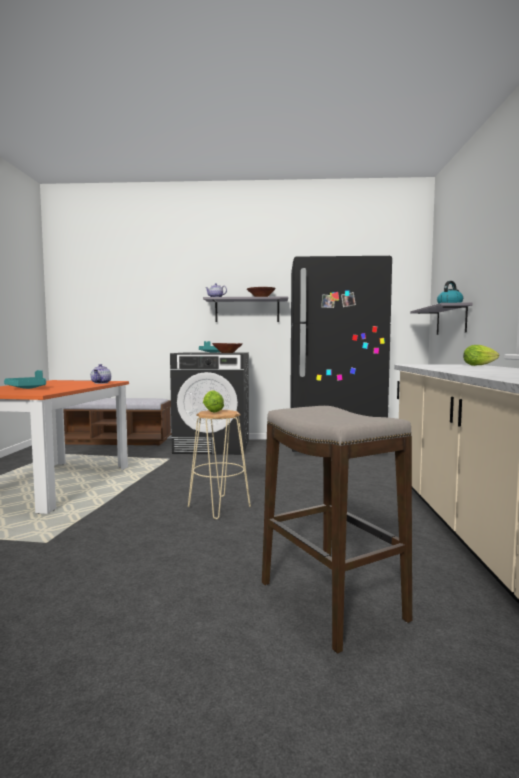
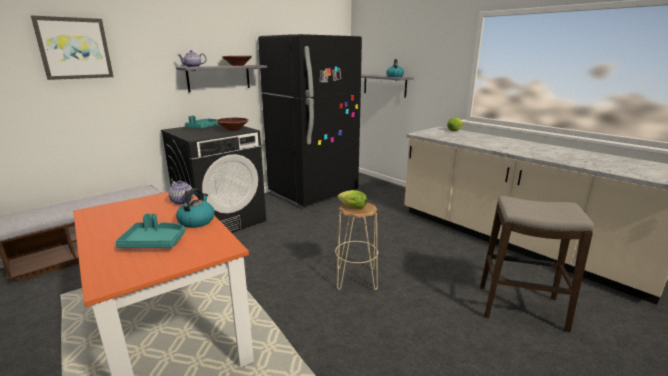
camera: 45 degrees left, 15 degrees up
(73, 387) = (197, 221): none -> kettle
(135, 284) = (74, 48): none -> picture

